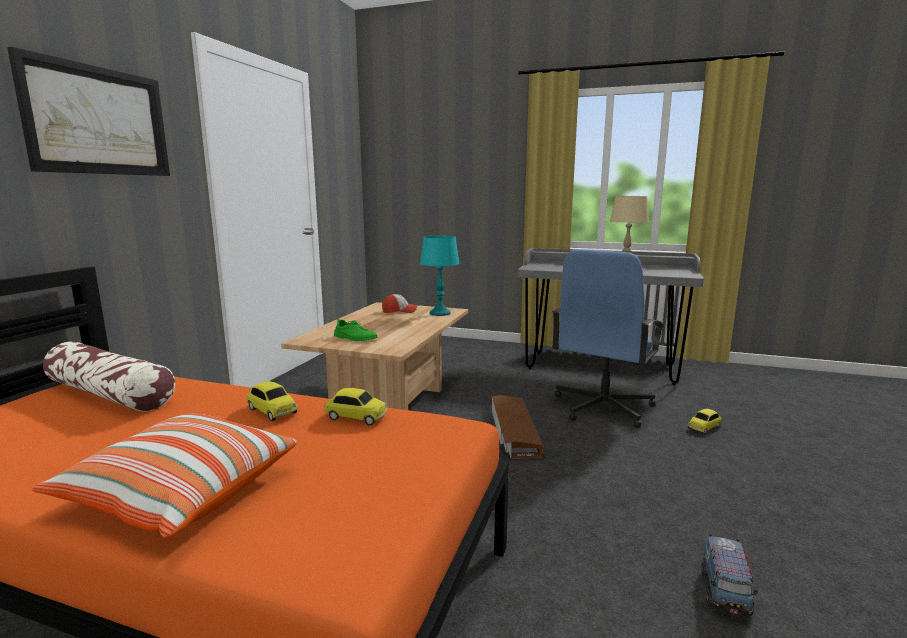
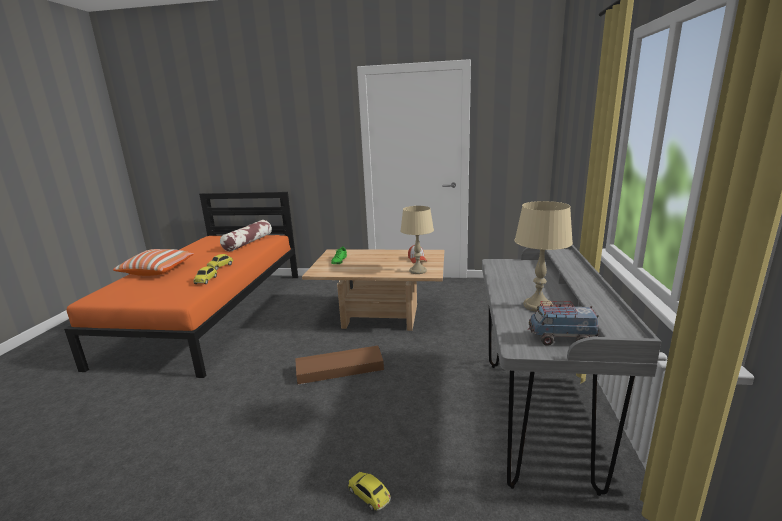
camera: 80 degrees right, 5 degrees up
(98, 121) = (299, 127): picture -> none
(440, 313) = (417, 271): turquoise table lamp -> beige table lamp
(602, 407) = (404, 416): blue office chair -> none
(725, 593) = (128, 459): toy truck -> toy truck (561, 338)

